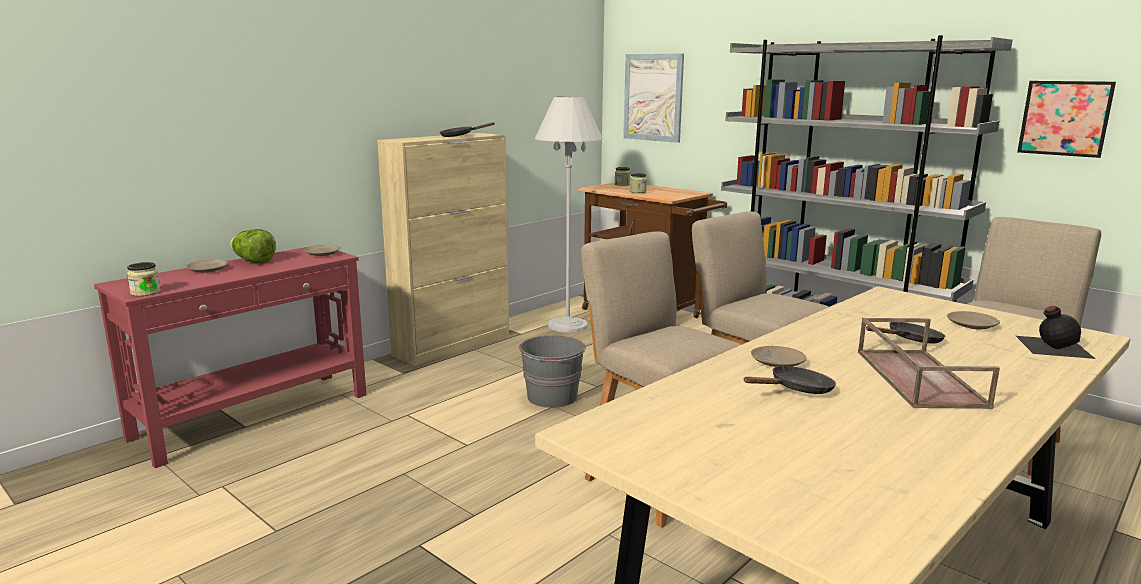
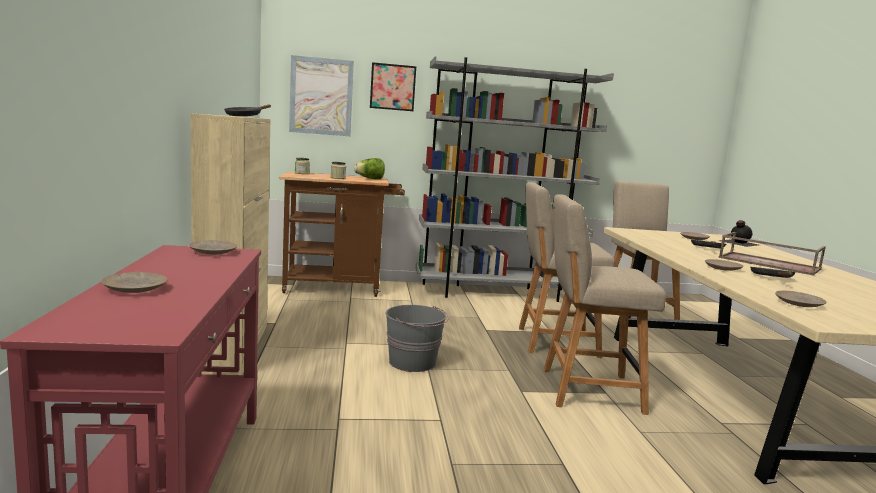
camera: 50 degrees left, 5 degrees down
(145, 292) = (161, 329): jar -> none
(253, 261) = (158, 271): lettuce -> lettuce (370, 179)
(567, 325) = (299, 308): white floor lamp -> none
(661, 414) = (799, 304): none -> beige plate
(1064, 118) = (617, 125): picture -> picture (392, 87)

